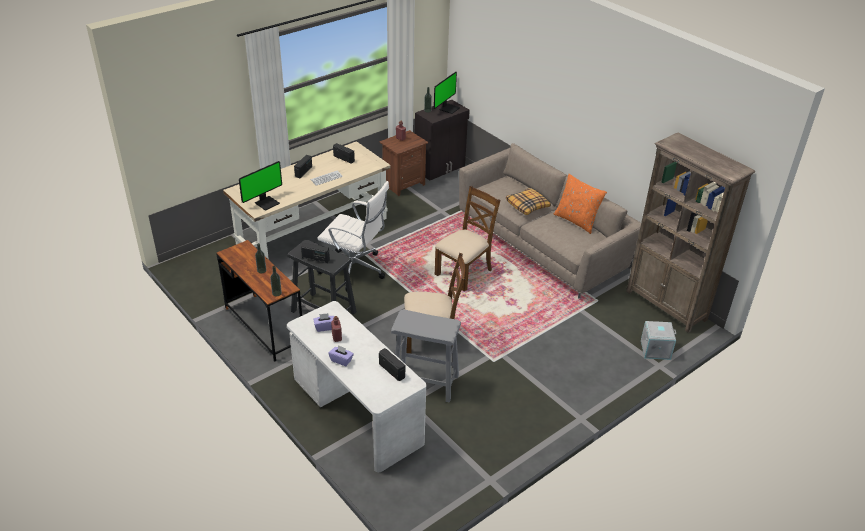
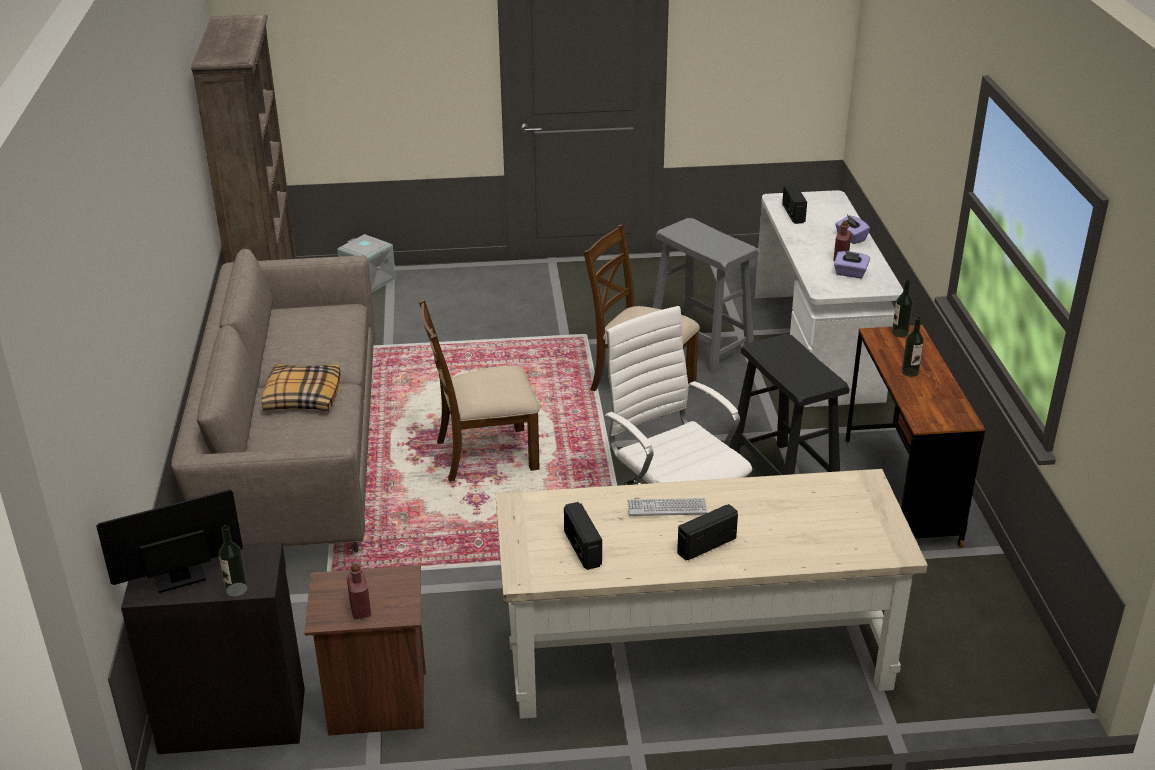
camera: 145 degrees left, 5 degrees down
(266, 203) = (838, 493): monitor -> none
(315, 259) = (804, 361): radio -> none
(576, 221) = (269, 345): orange pillow -> none

